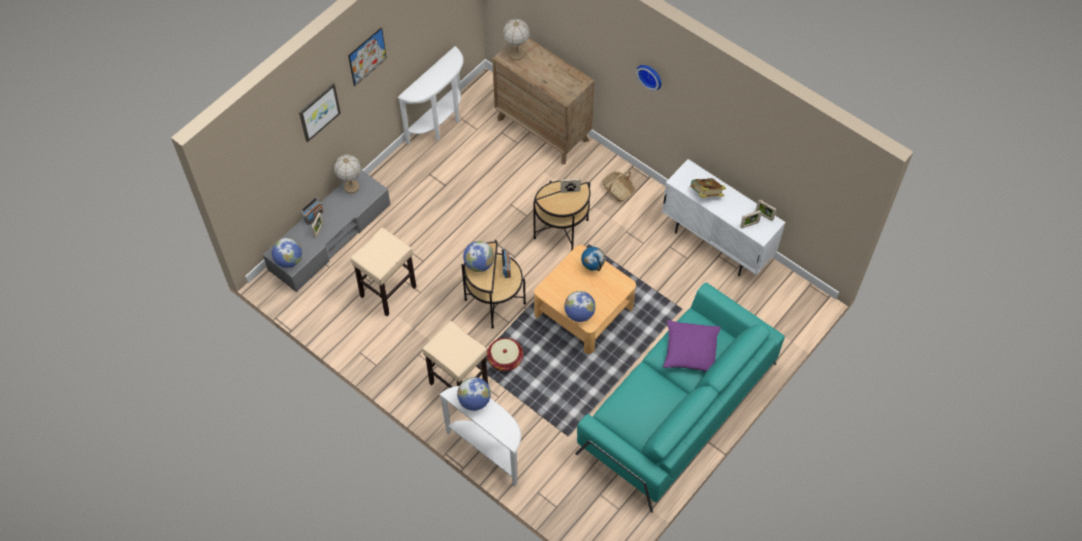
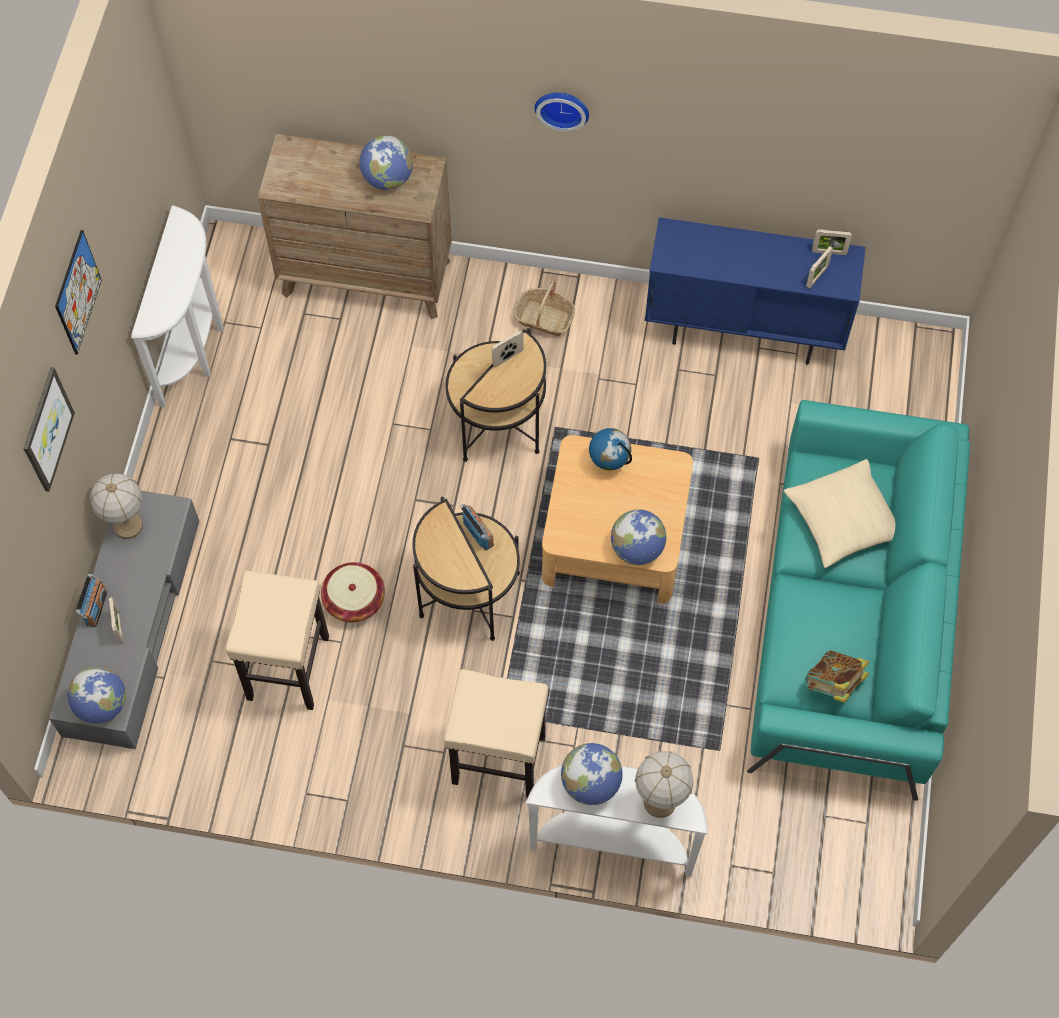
camera: 30 degrees left, 5 degrees up
(479, 264) = (442, 551): globe -> globe (388, 178)
(505, 359) = (545, 679): basket -> basket (354, 599)
(517, 54) = (294, 172): table lamp -> table lamp (660, 801)
(690, 351) = (843, 520): purple pillow -> beige pillow
(706, 194) = (722, 261): book -> book (833, 684)
(716, 244) = (744, 331): white cabinet -> blue cabinet

